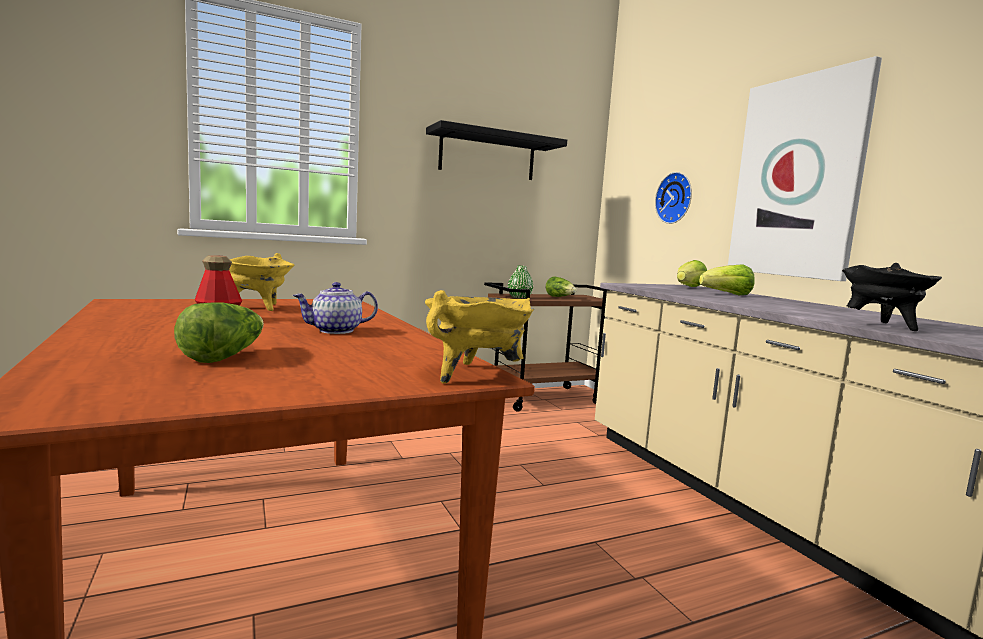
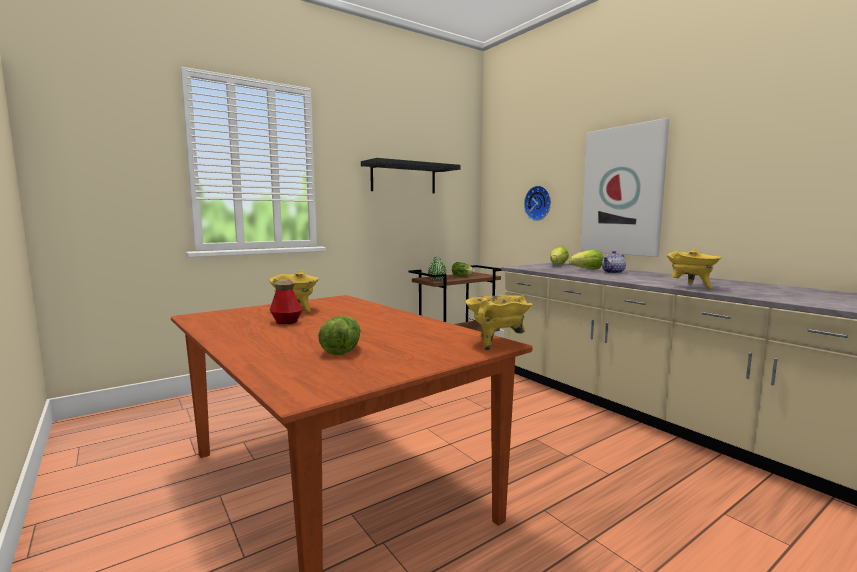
camera: 10 degrees left, 0 degrees up
(335, 331) = (374, 323): teapot -> teapot (613, 272)
(882, 326) = (691, 286): black cooking pot -> yellow cooking pot

